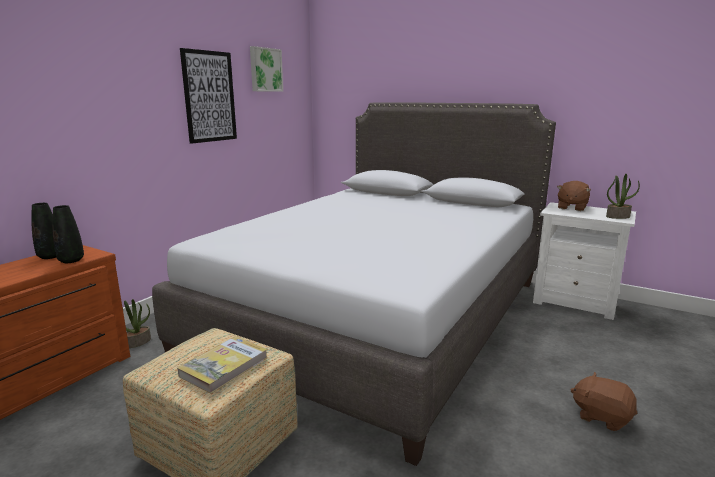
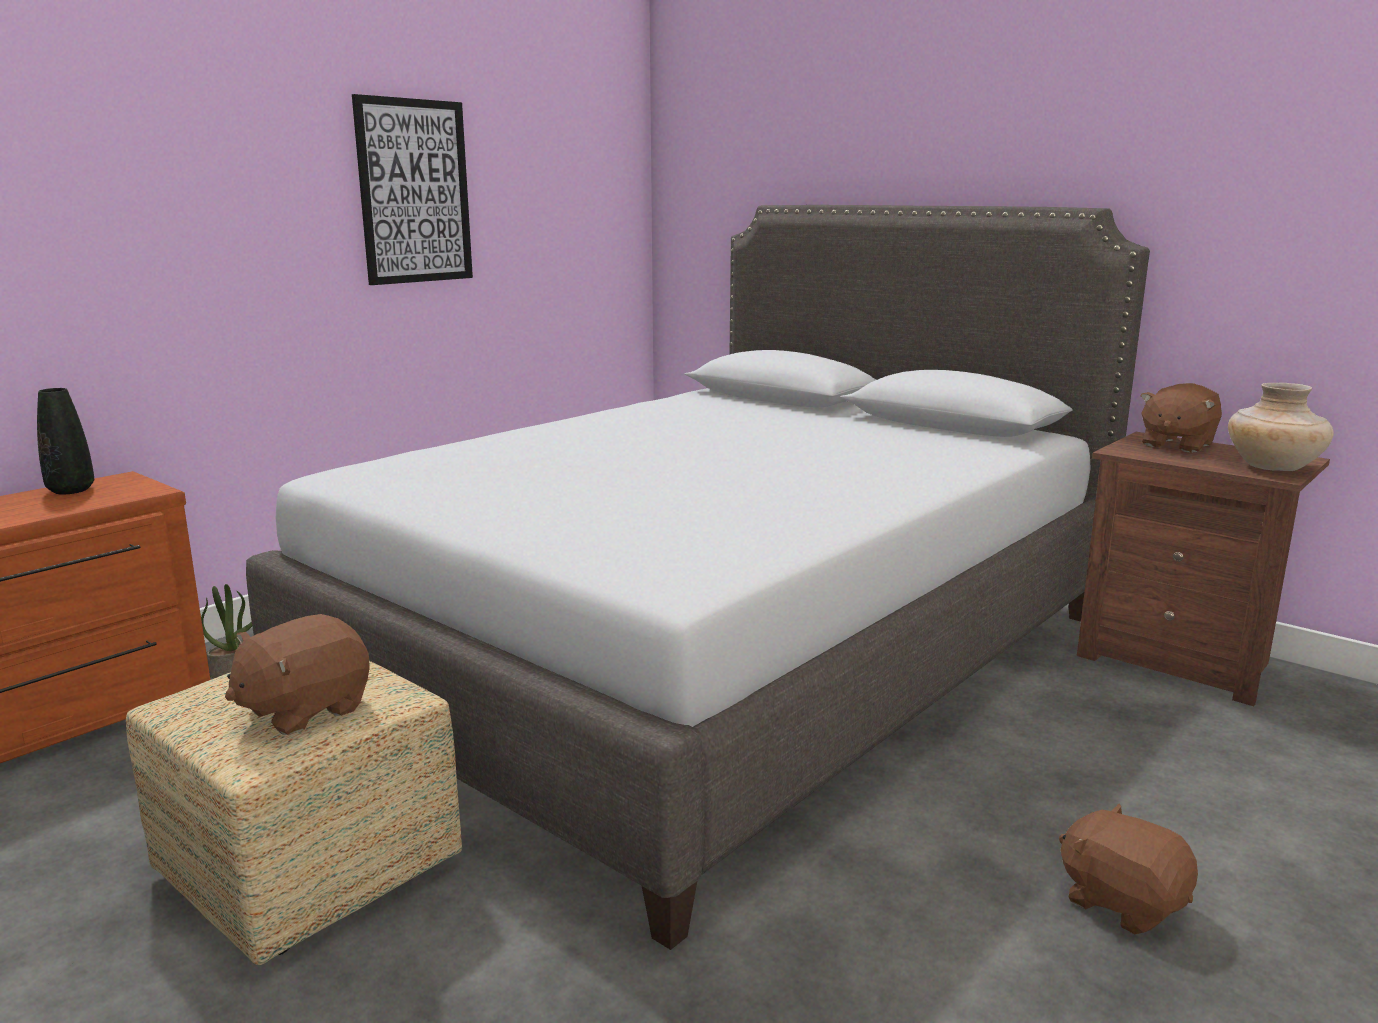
camera: 10 degrees right, 0 degrees up
(71, 260) = (101, 499): black vase -> none
(224, 366) = (304, 709): book -> brown plush toy
(265, 70) = (542, 137): picture -> none
(575, 302) = (1180, 661): white nightstand -> brown nightstand
(618, 216) = (1273, 468): potted plant -> beige vase

